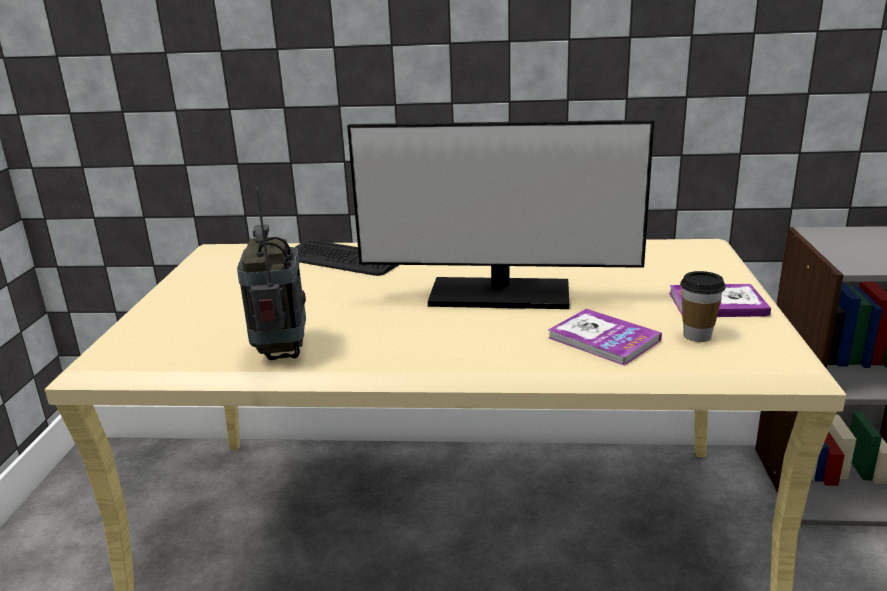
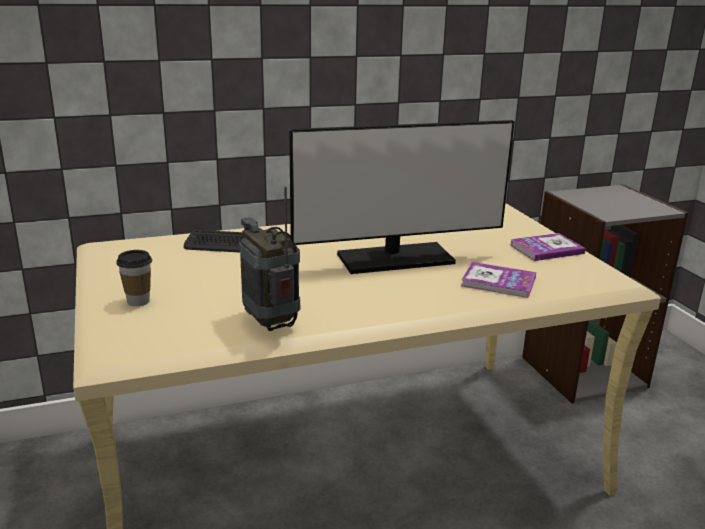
camera: 25 degrees left, 0 degrees up
(697, 336) = (554, 272): cup -> cup (138, 301)

